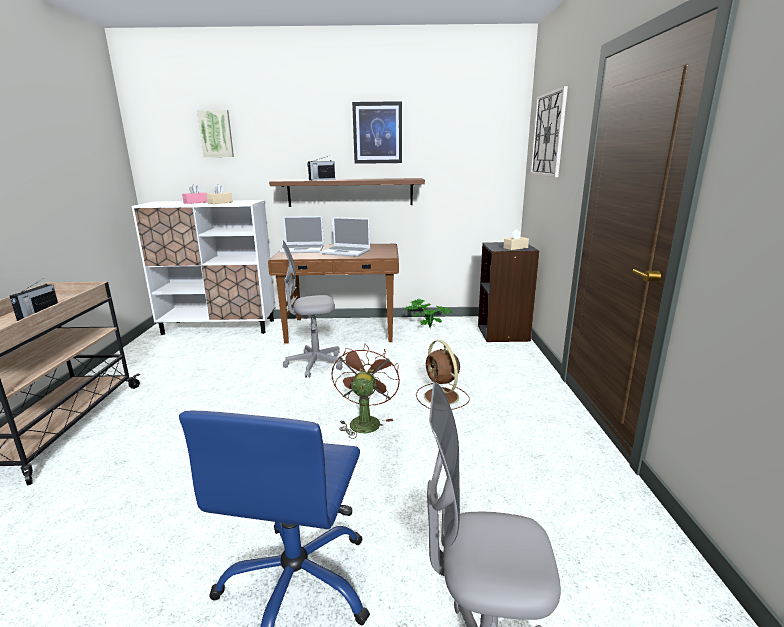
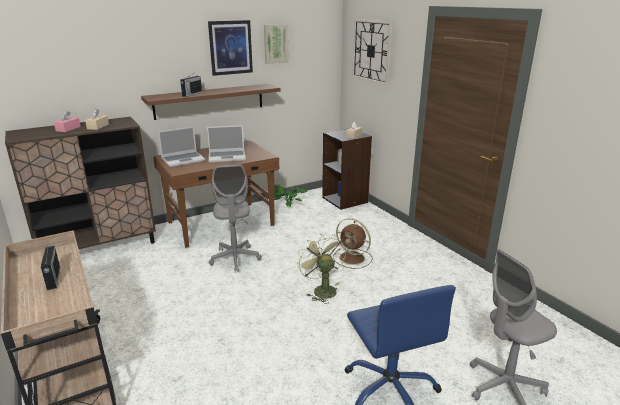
camera: 30 degrees left, 5 degrees up
(216, 134) = (74, 55): picture -> picture (275, 43)
(219, 327) = (99, 247): white cabinet -> brown cabinet
(315, 364) = (235, 258): grey office chair -> grey office chair turned 60 degrees counterclockwise
(364, 421) = (321, 289): brown fan -> green fan

